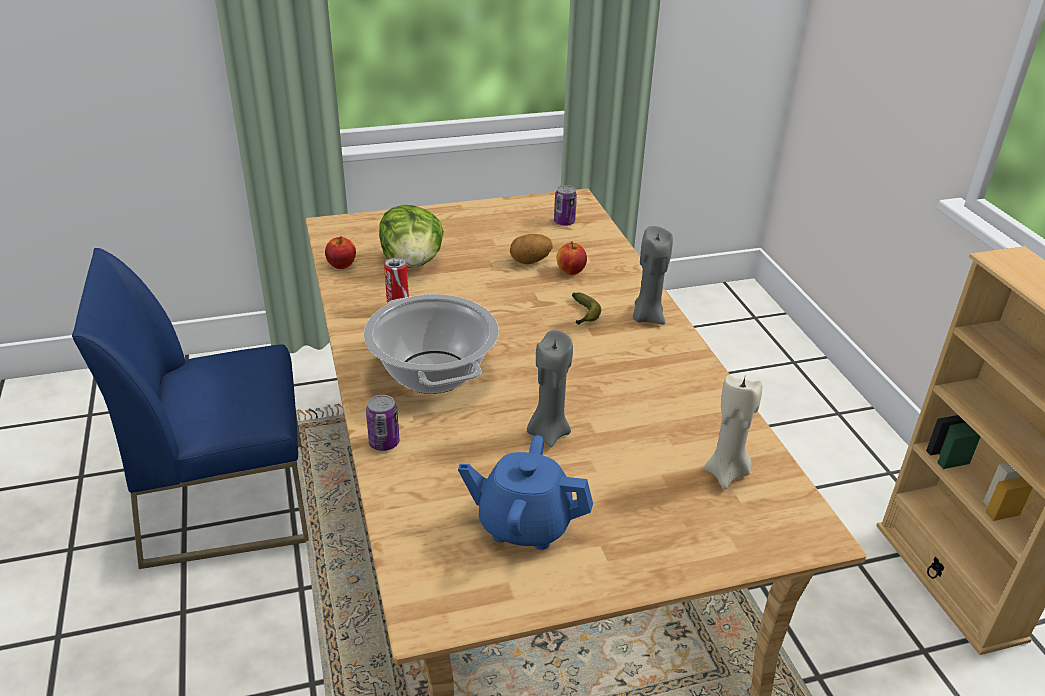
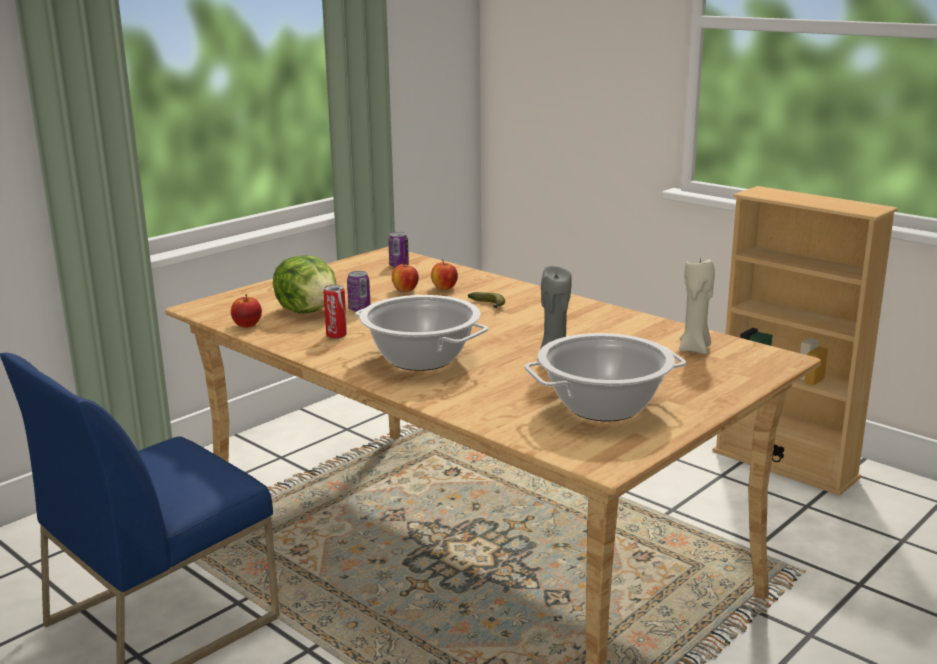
camera: 30 degrees left, 15 degrees down
(384, 443) = (441, 400): can -> can (359, 309)
(524, 524) = (604, 406): blue teapot -> cooking pot
(530, 262) = (405, 290): potato -> apple
(647, 317) = (535, 296): grey candle -> none

